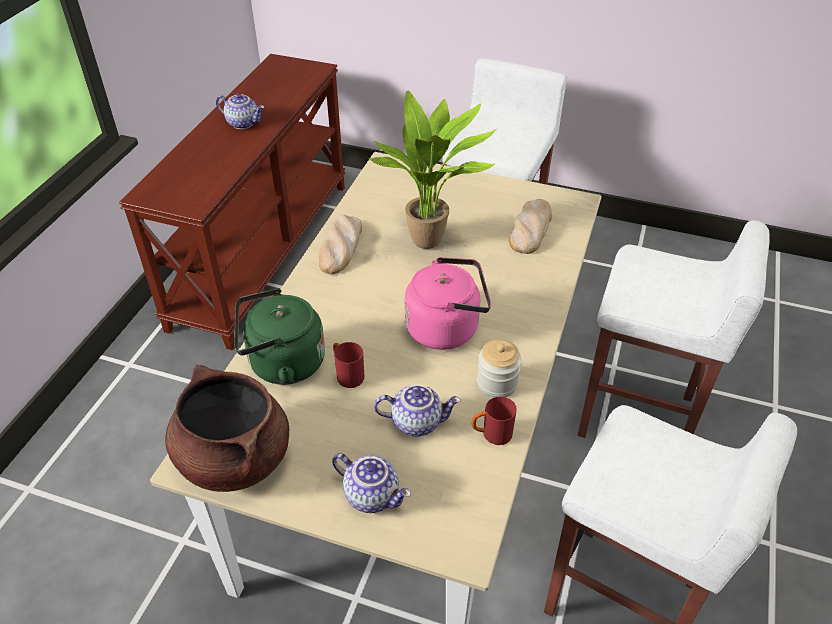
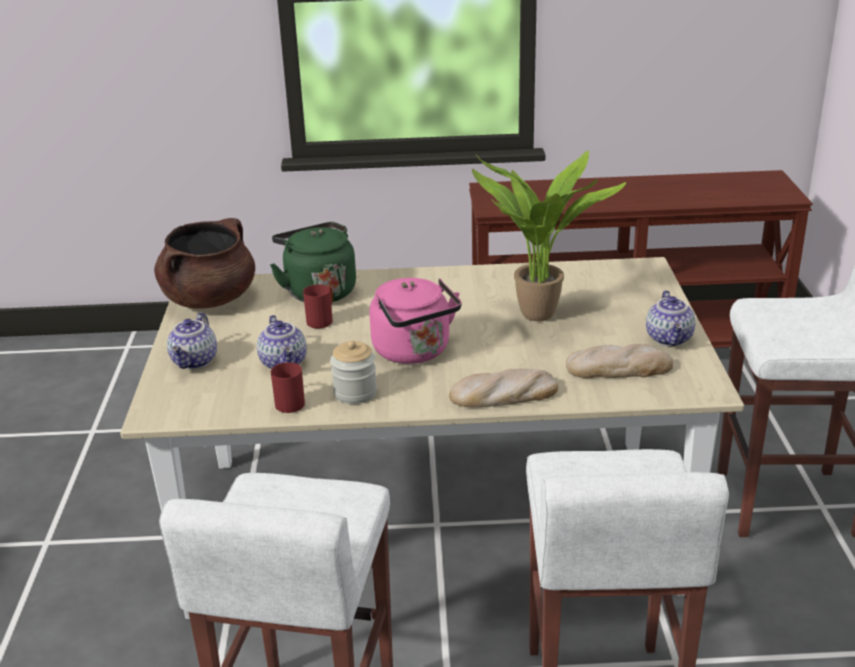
camera: 70 degrees right, 15 degrees down
(243, 123) = (639, 192): teapot -> teapot (670, 339)
(340, 247) = (488, 277): bread -> bread (503, 395)

